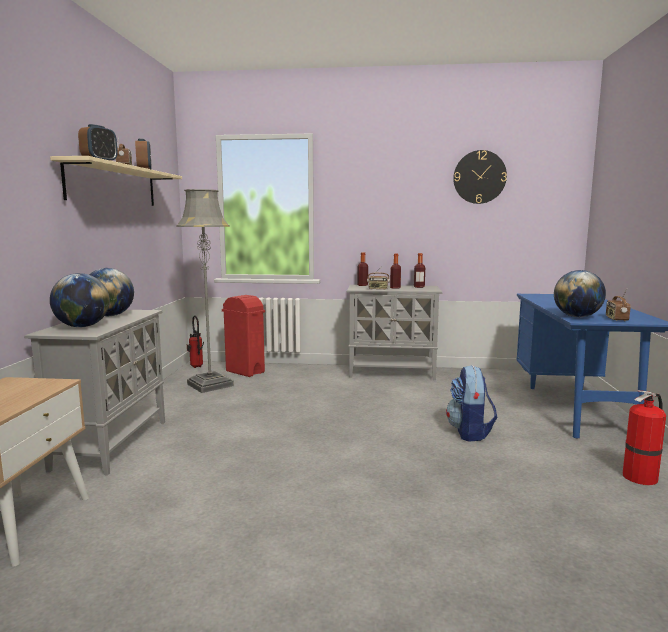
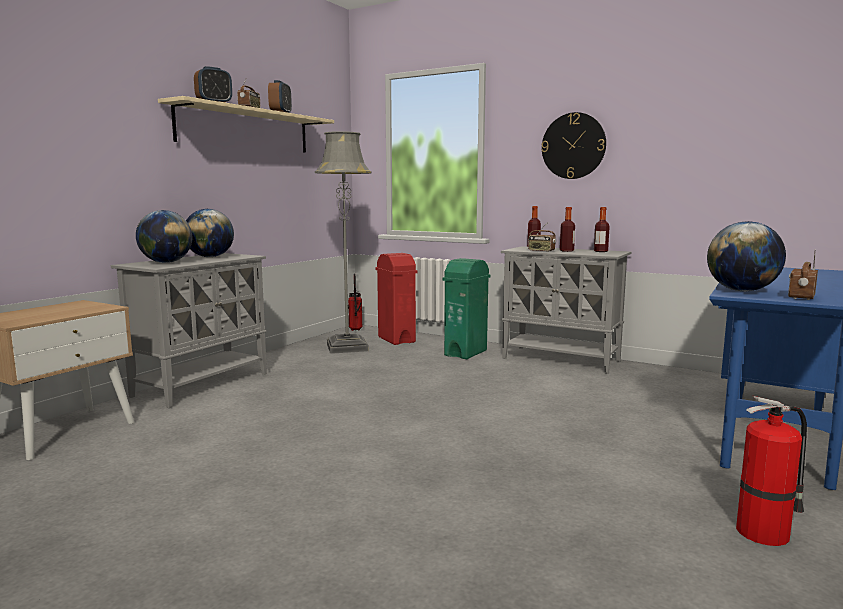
camera: 25 degrees right, 0 degrees up
(317, 376) = (466, 353): none -> green trash can
(470, 432) = (575, 435): backpack -> none
(479, 177) = (696, 102): wall clock -> wall clock (573, 146)

